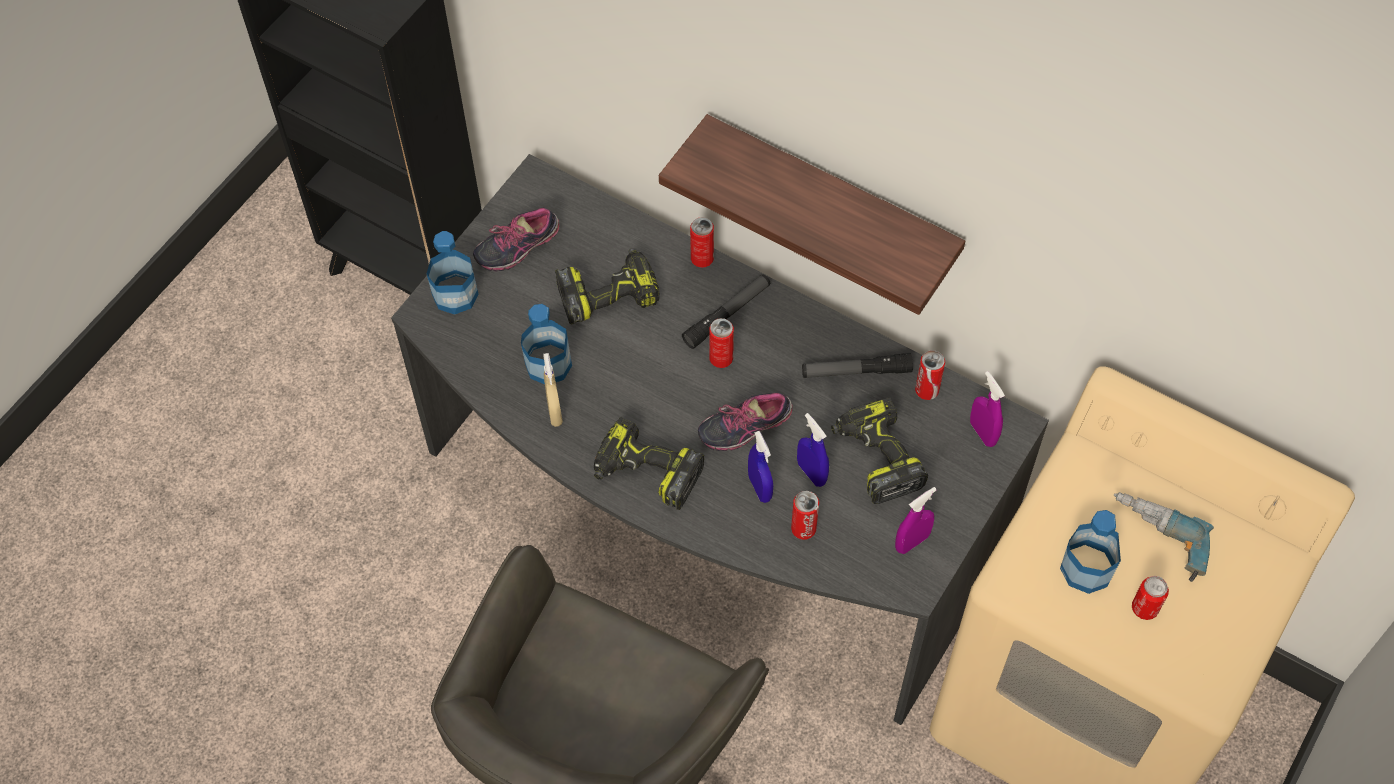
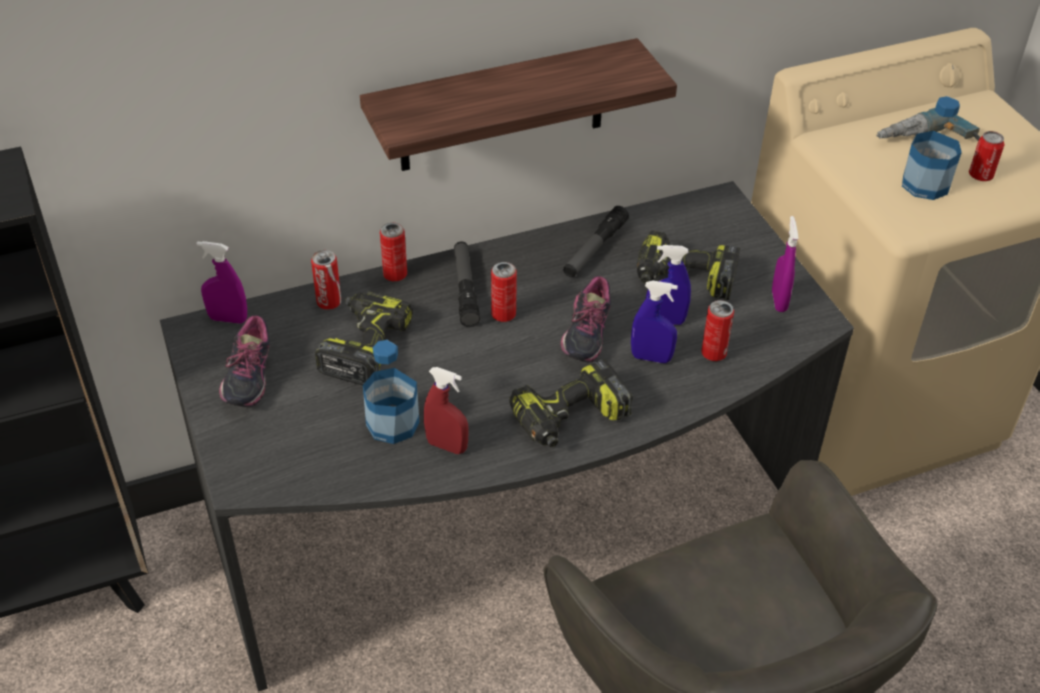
camera: 55 degrees left, 15 degrees down
(455, 295) = (245, 448): bottle -> none
(554, 412) = (446, 446): beige spray bottle -> red spray bottle
(927, 390) = (649, 223): can -> can (329, 302)
(982, 433) = (714, 216): purple spray bottle -> purple spray bottle (228, 319)

